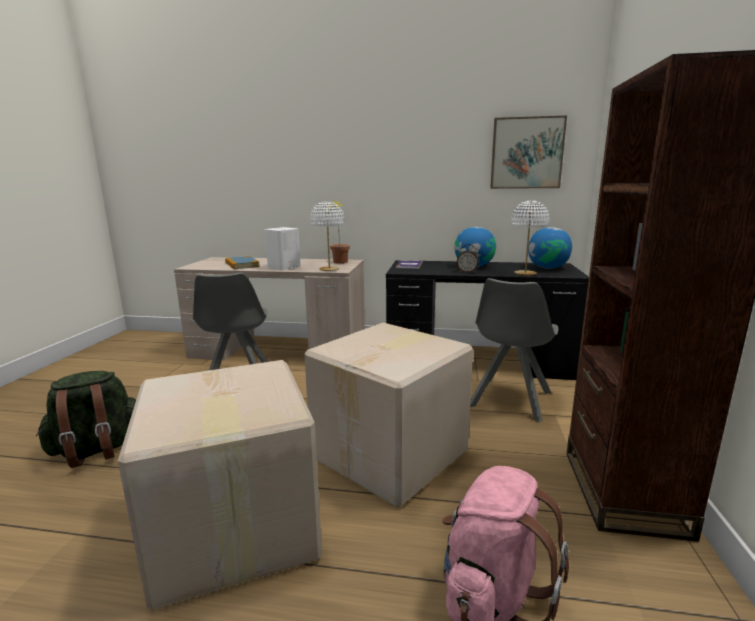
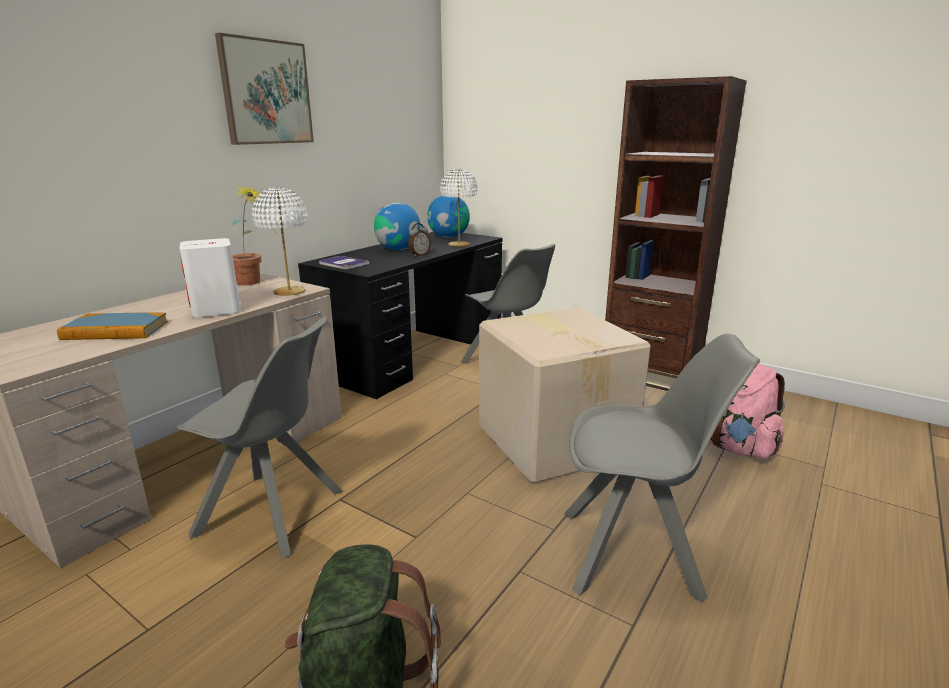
camera: 65 degrees left, 5 degrees up
(232, 530) = (634, 553): cardboard box -> grey chair
(526, 153) = (399, 115): picture -> picture (266, 92)

